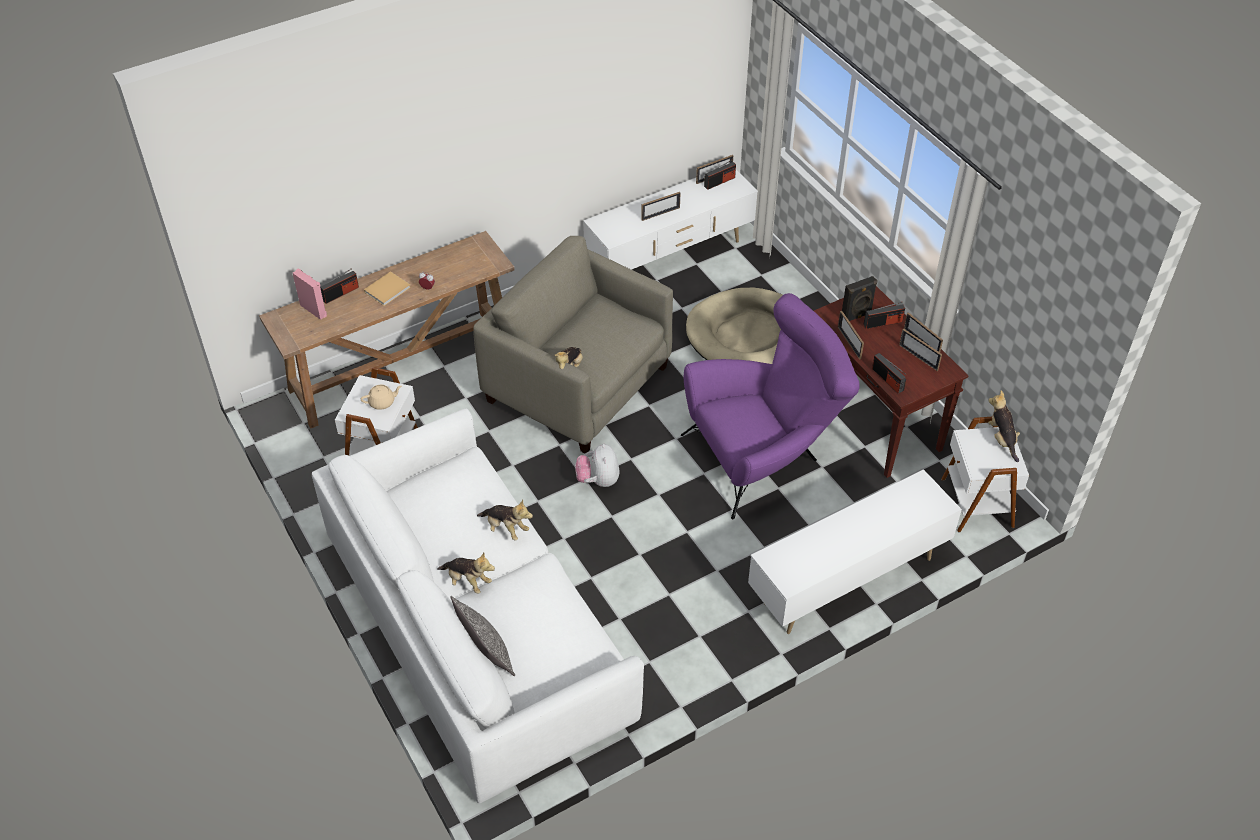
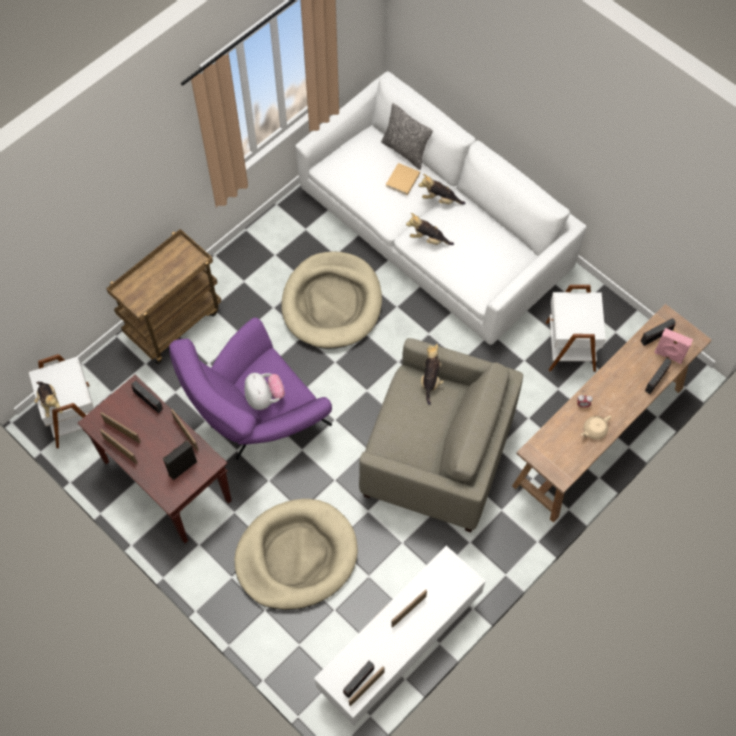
camera: 165 degrees right, 15 degrees up
(382, 402) = (572, 316): beige teapot -> beige teapot (594, 430)
(388, 289) = (617, 395): beige book -> beige book (402, 180)
(598, 480) = (387, 363): plush toy -> plush toy (264, 398)
(642, 559) = (332, 303): none -> beige dog bed
(846, 581) = (173, 321): white tv stand -> brown cart
(883, 323) = (157, 465): radio -> radio (656, 336)

